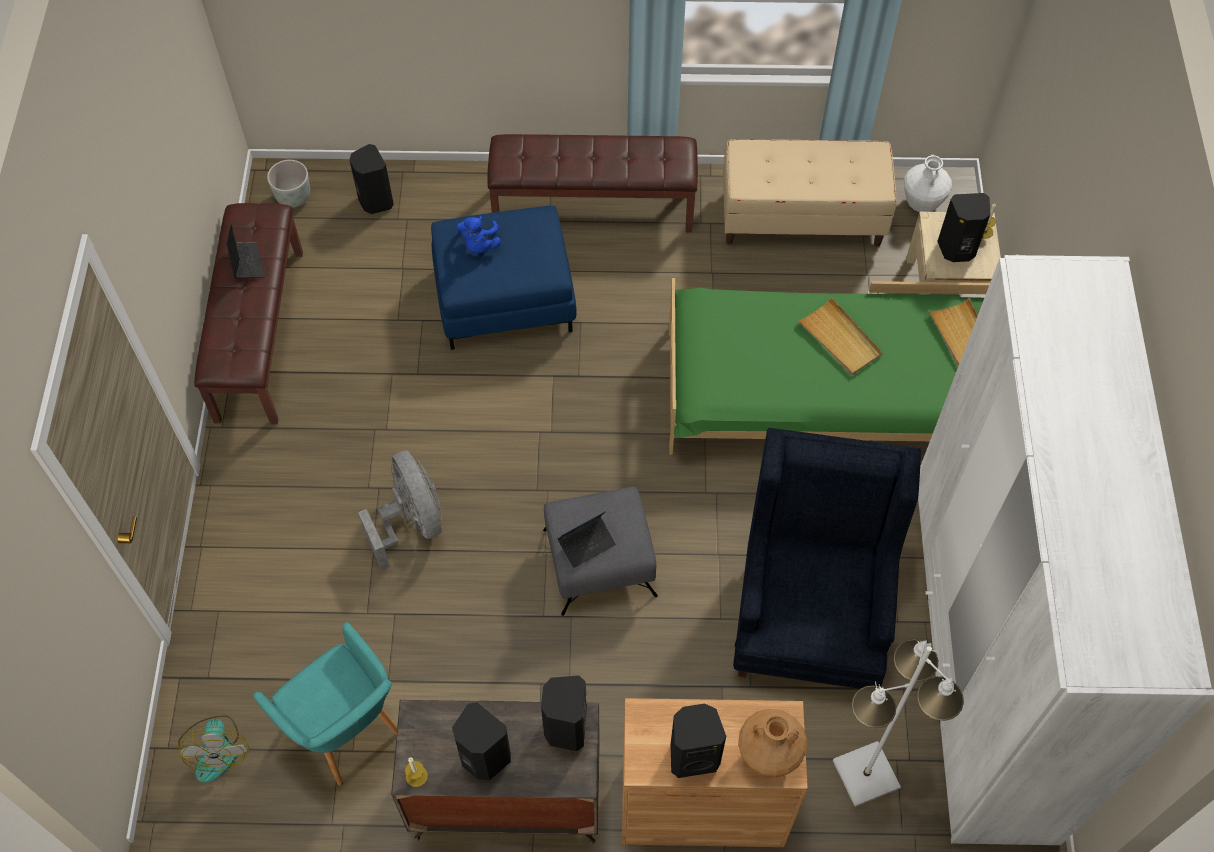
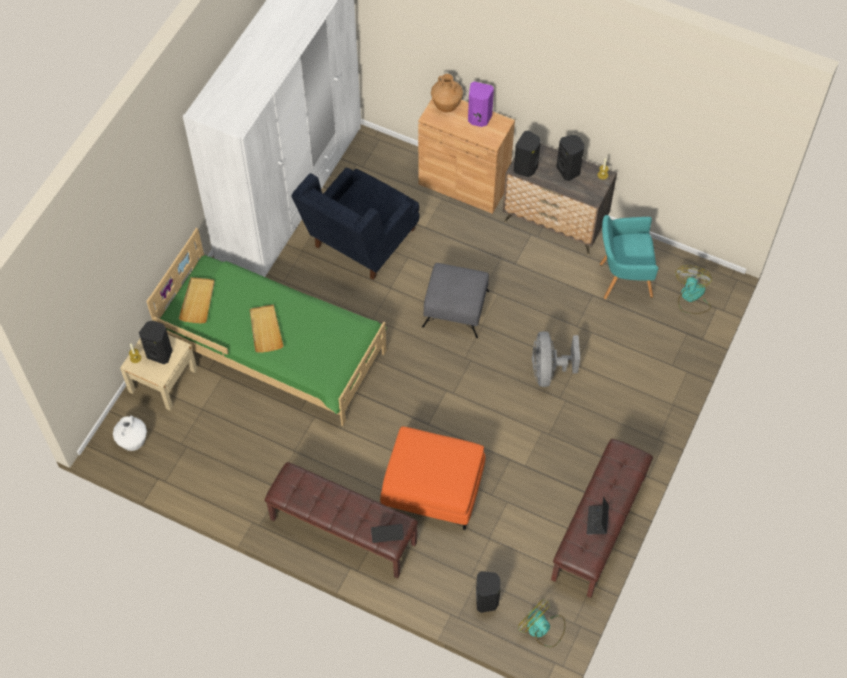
camera: 155 degrees left, 0 degrees up
(294, 197) = (542, 628): grey planter -> fan
(346, 732) = (622, 279): turquoise armchair -> turquoise armchair turned 75 degrees counterclockwise
(479, 245) = (444, 473): blue plush toy -> none
(504, 298) = (433, 488): blue ottoman -> orange ottoman
(587, 544) = (466, 280): laptop -> laptop (387, 535)
(693, 755) = (478, 118): black speaker -> purple speaker
(802, 218) = (214, 465): beige bench -> none
(865, 775) = (380, 166): white floor lamp -> none

